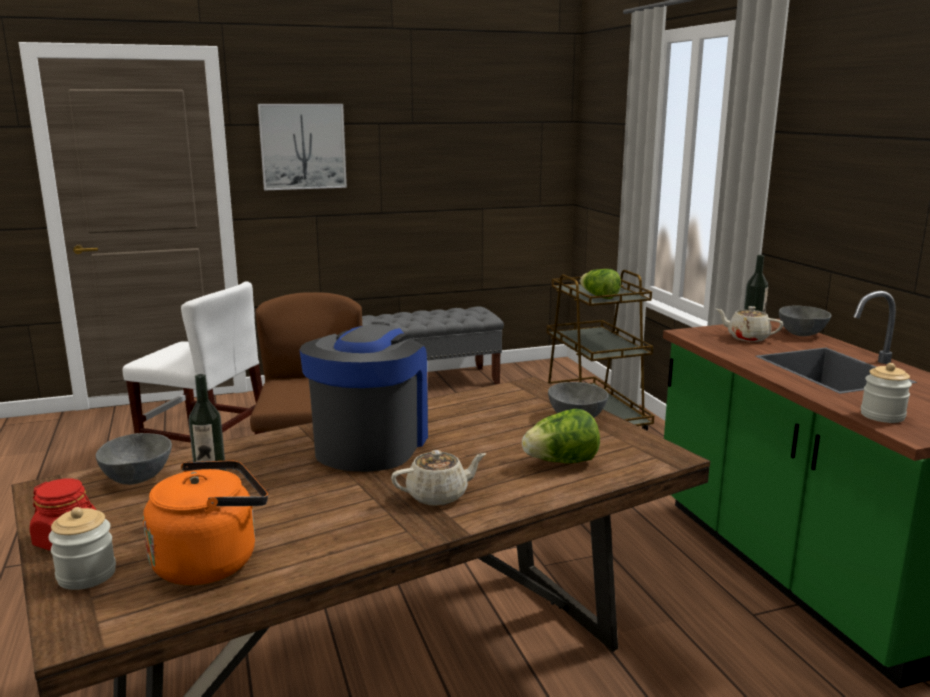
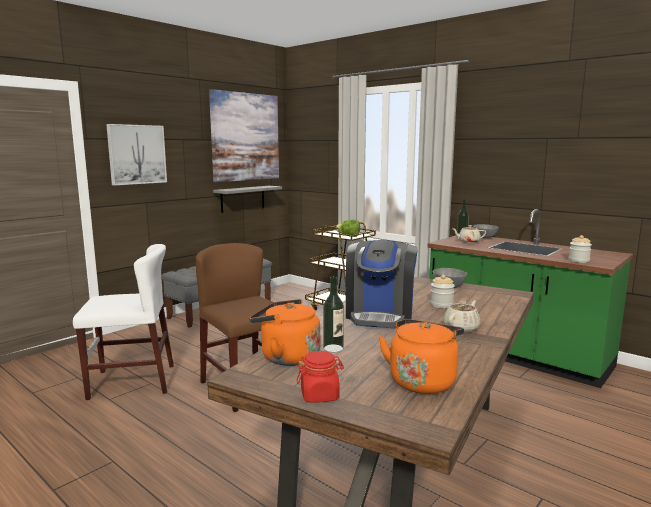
camera: 30 degrees left, 5 degrees down
(86, 575) = (372, 406): jar -> jar (441, 305)
(138, 477) = (286, 357): grey bowl -> orange kettle
(370, 444) = (380, 315): coffee machine -> coffee machine turned 150 degrees counterclockwise
(481, 216) = (242, 198): none -> grey shelf
(491, 117) = (245, 137): none -> picture
(561, 462) = (481, 304): lettuce -> none

